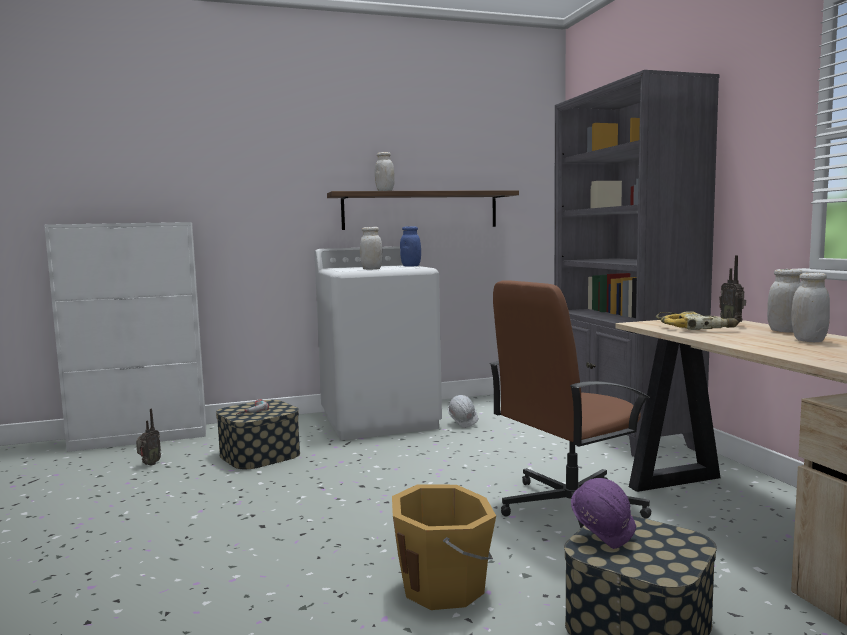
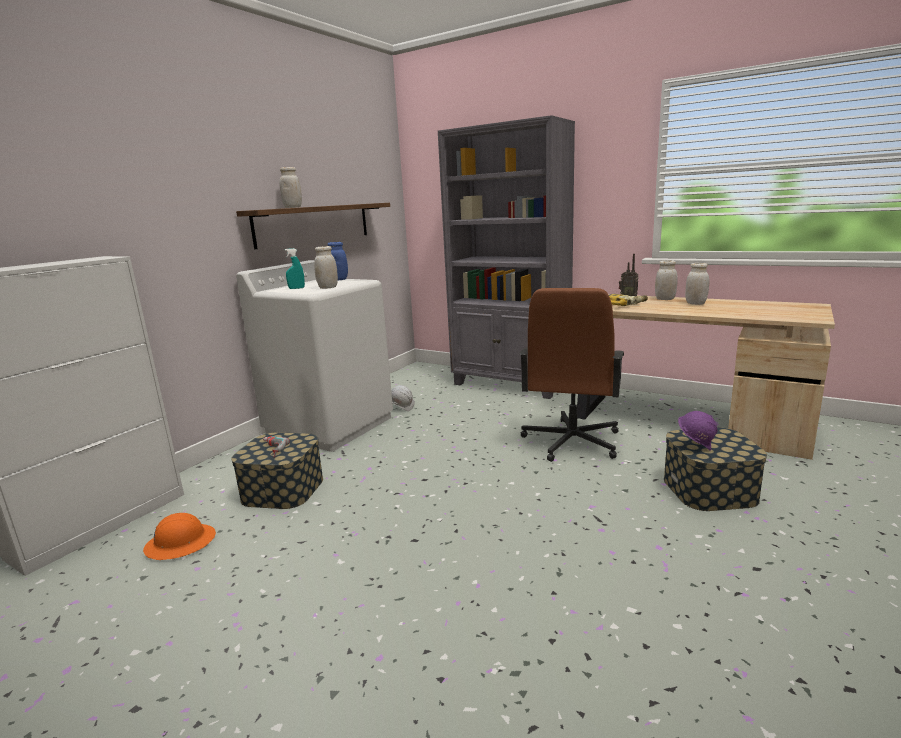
camera: 40 degrees left, 10 degrees up
(149, 464) = (180, 543): radio -> orange hard hat
(353, 268) = (296, 288): none -> turquoise spray bottle
(445, 586) = (603, 517): orange bucket -> none

